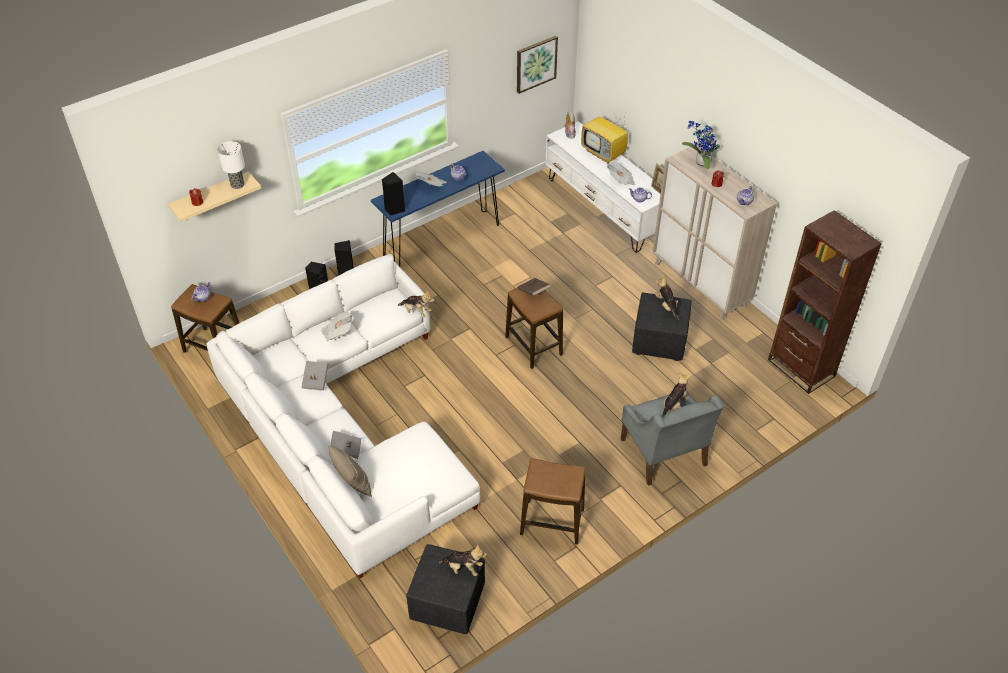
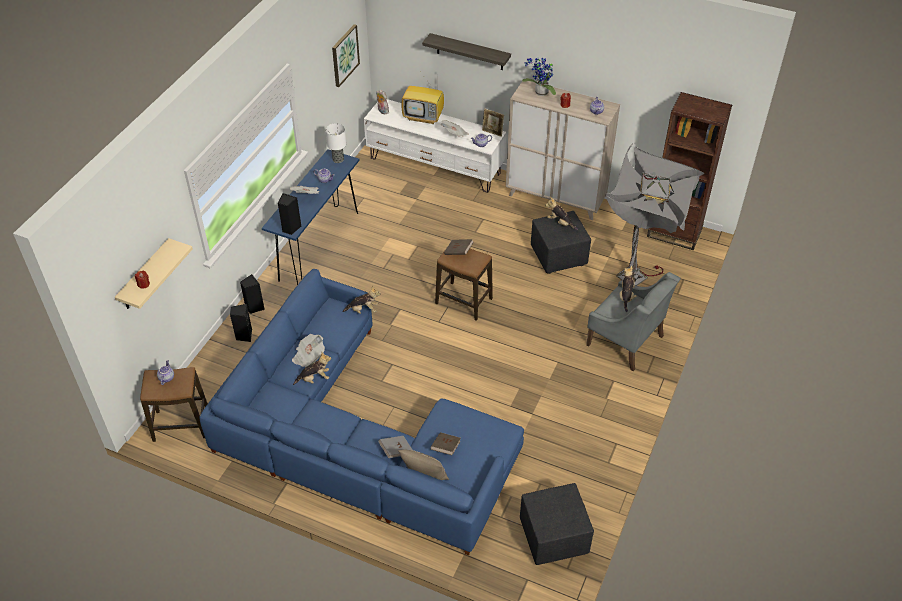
camera: 30 degrees left, 0 degrees up
(237, 185) = (169, 254): table lamp -> table lamp (338, 159)
(316, 380) = (322, 406): grey book -> none
(344, 426) = (357, 438): white sofa -> blue sofa
(390, 467) = (445, 448): none -> brown book
(463, 567) = (566, 498): plush toy -> plush toy (314, 379)
(552, 522) = (584, 434): stool -> none
(655, 99) = (470, 52): none -> shelf
(721, 400) = (637, 281): none -> grey floor lamp

